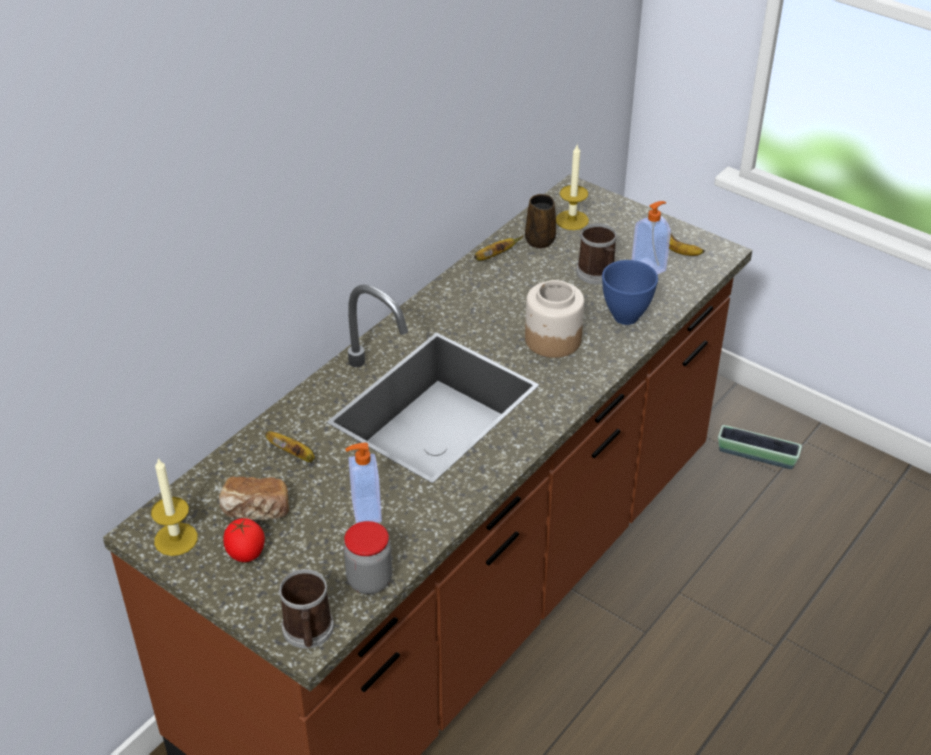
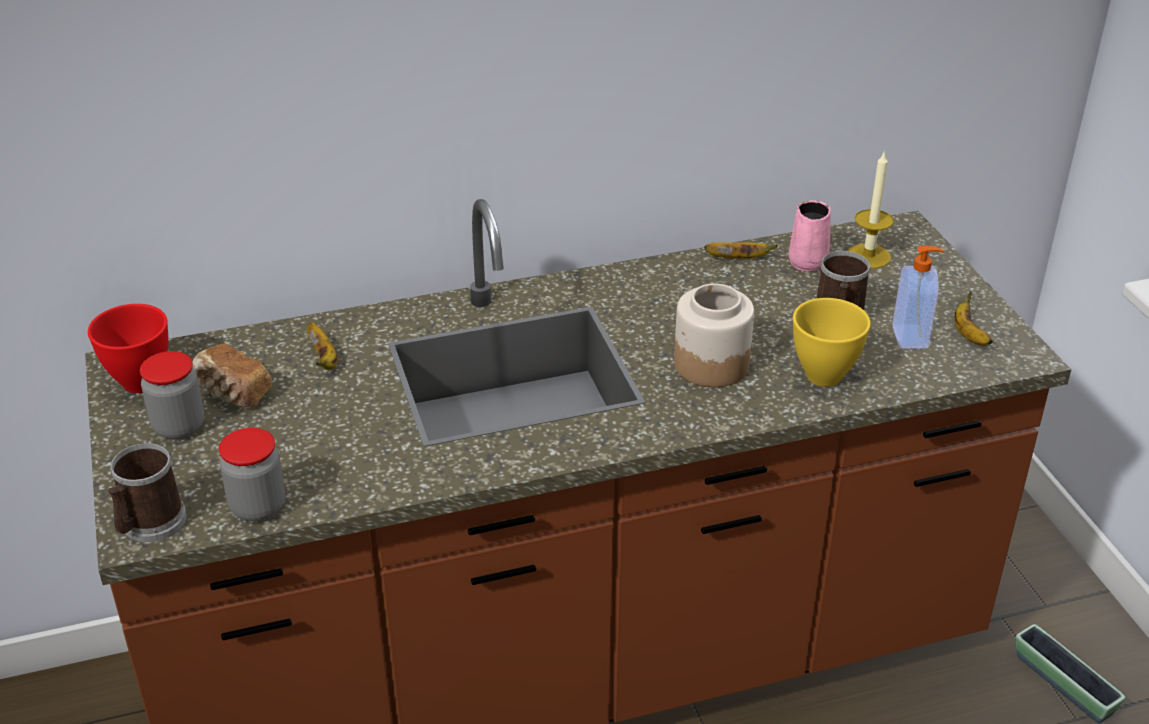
camera: 35 degrees right, 5 degrees down
(176, 539) = (138, 383): candle -> red bowl
(246, 555) = (179, 426): tomato -> jar
(365, 511) = (328, 441): soap dispenser -> none
(540, 239) = (809, 261): brown mug -> pink mug
(625, 318) = (822, 377): blue bowl -> yellow bowl

